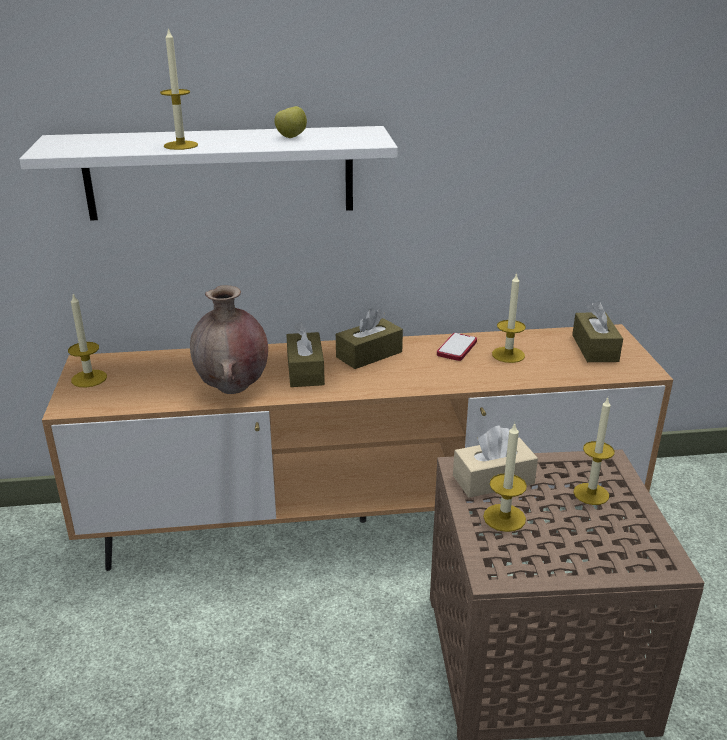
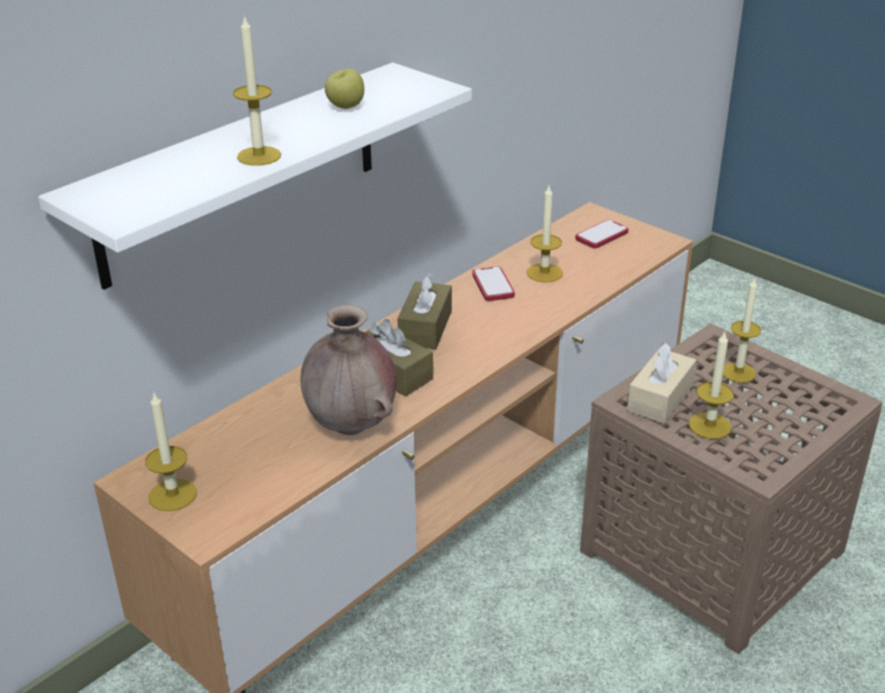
camera: 40 degrees left, 5 degrees up
(595, 348) = (601, 236): brown tissue box -> phone

